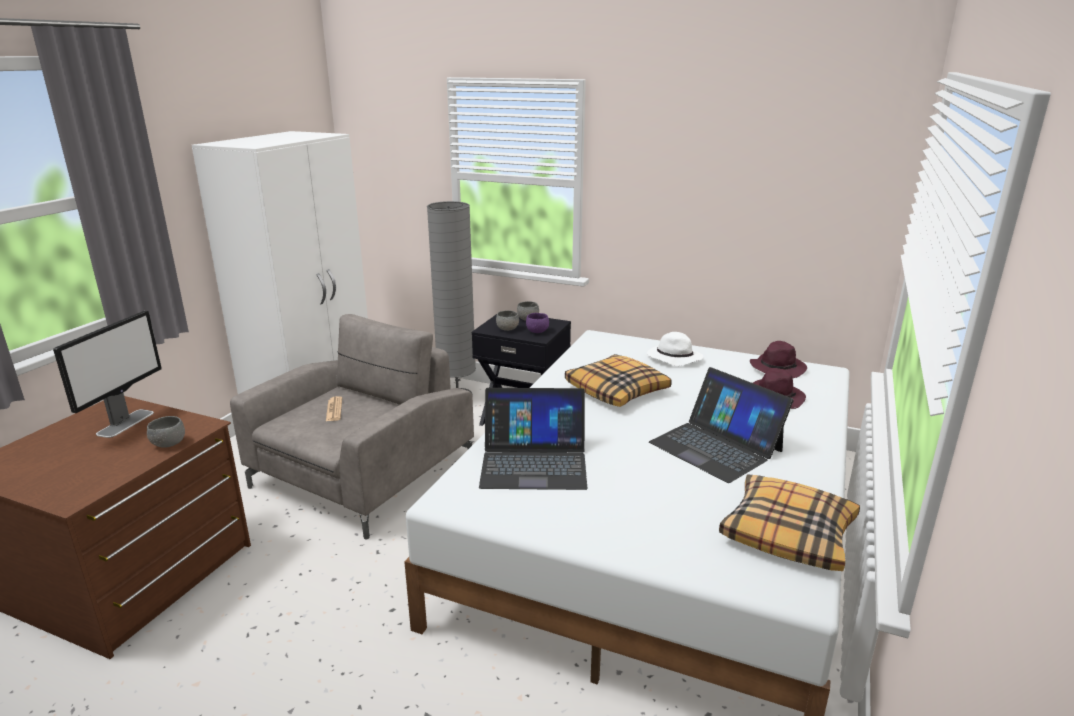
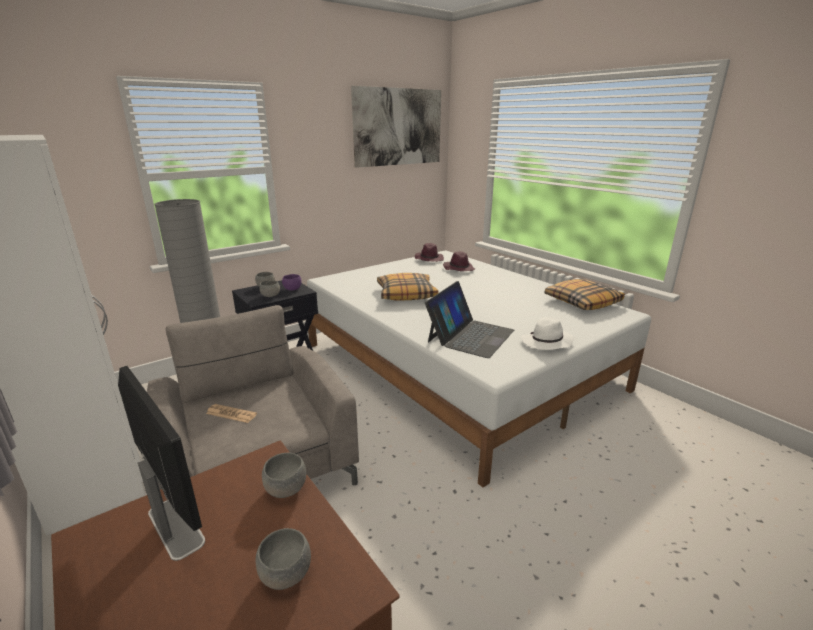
camera: 60 degrees left, 0 degrees up
(84, 472) = (286, 574): none -> grey bowl
(673, 358) = (385, 272): white hat -> white hat (546, 343)
(716, 446) = (495, 292): laptop -> none
(797, 144) = (398, 127): none -> picture

